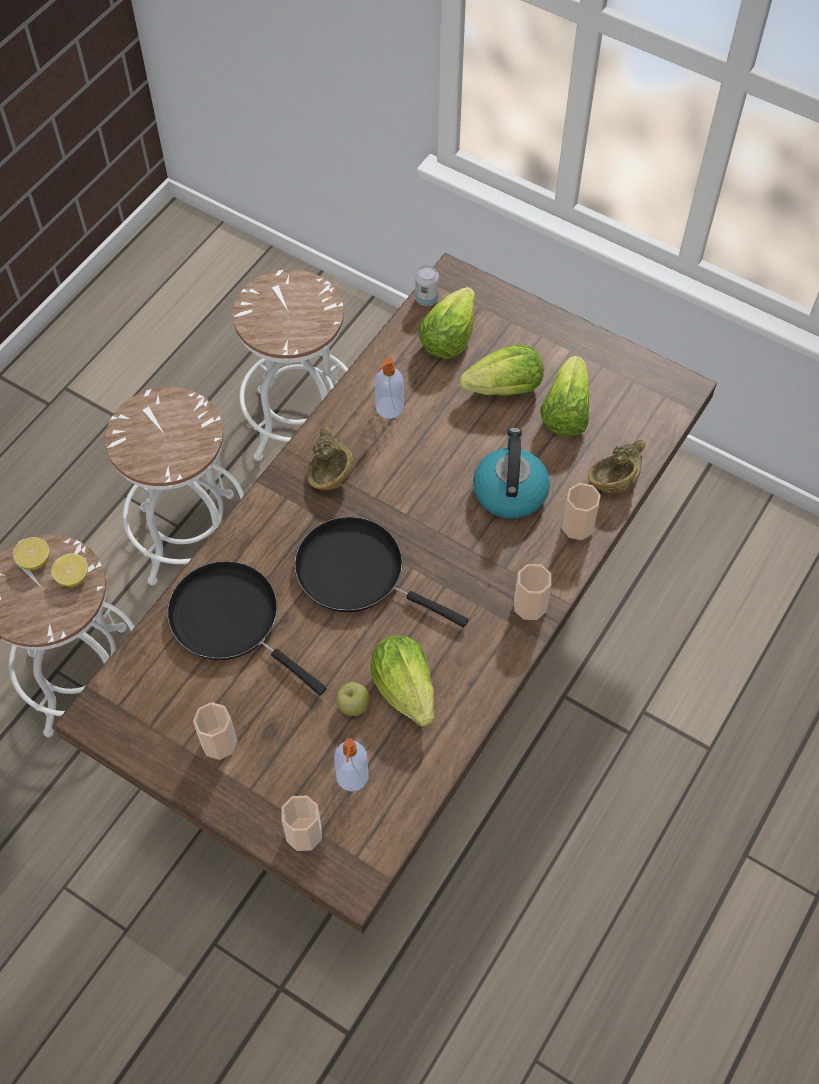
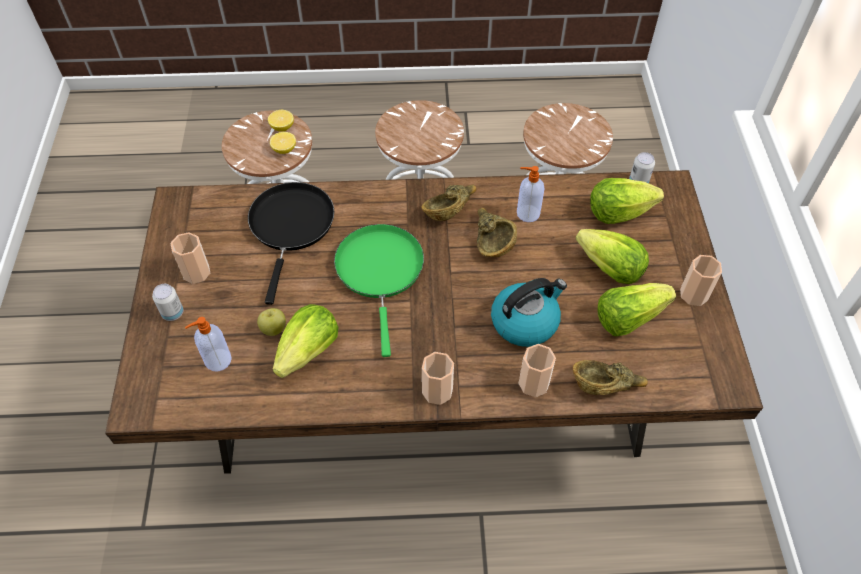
camera: 55 degrees right, 5 degrees down
(257, 792) = (173, 313): none -> can
(304, 833) = (157, 357): cup -> cup (694, 294)
(357, 573) = (380, 271): black frying pan -> green frying pan
(394, 458) = (490, 239): none -> brown bowl

